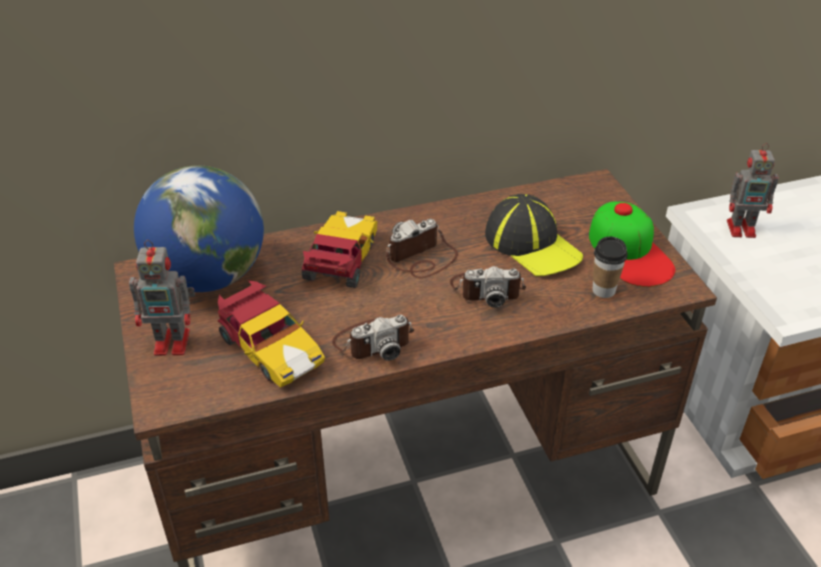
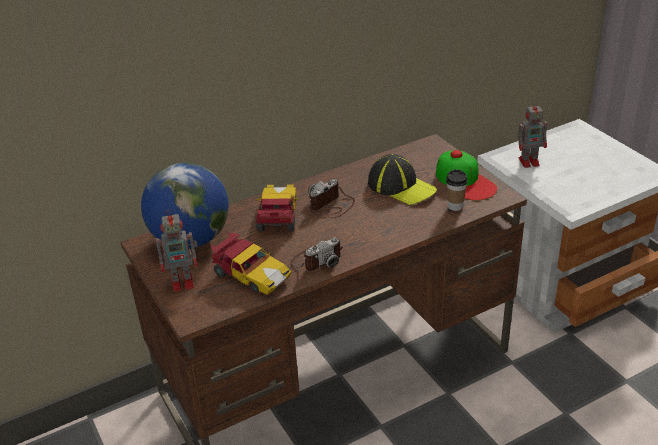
camera: 10 degrees left, 5 degrees down
(487, 289) = (380, 217): camera -> none

